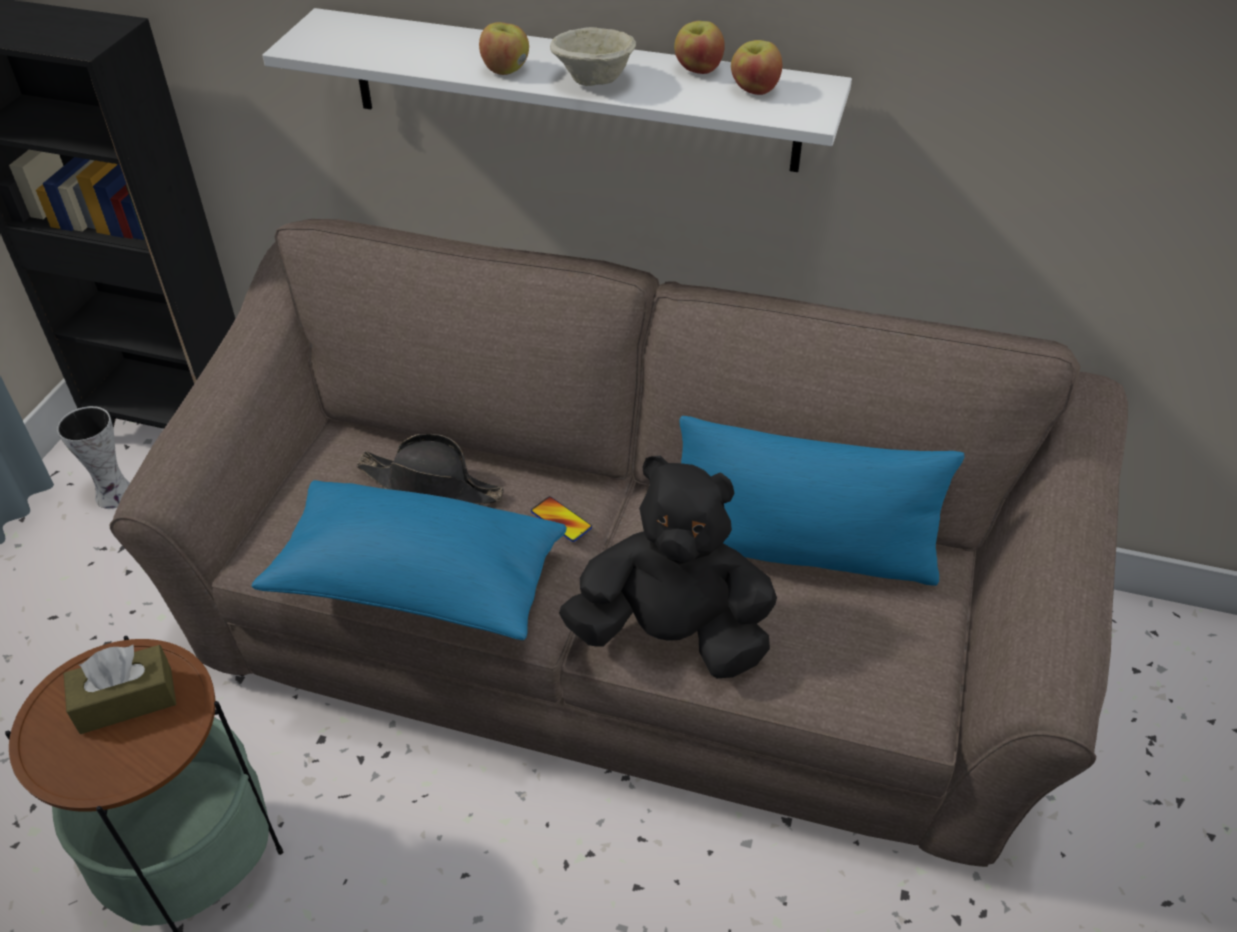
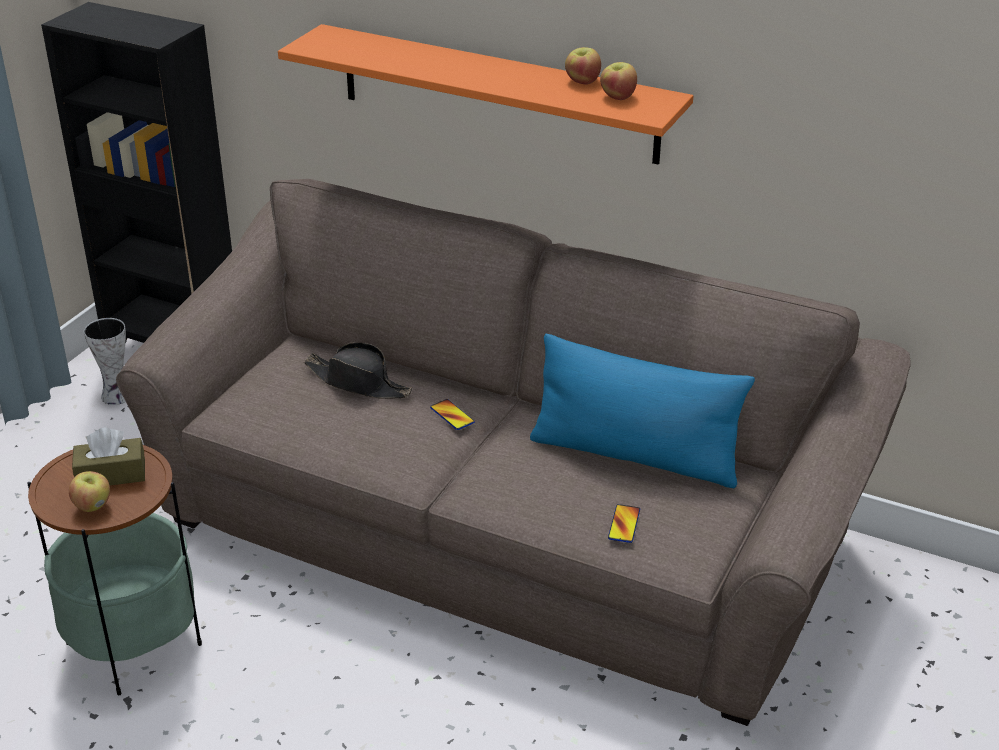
camera: 10 degrees right, 10 degrees down
(417, 583) = (333, 443): blue pillow -> none
(505, 70) = (444, 72): apple -> apple (93, 505)
(571, 90) = (497, 93): white shelf -> orange shelf
(593, 82) = (503, 84): beige bowl -> none
(672, 634) = (516, 496): black plush toy -> none
(818, 661) = (624, 524): none -> phone

